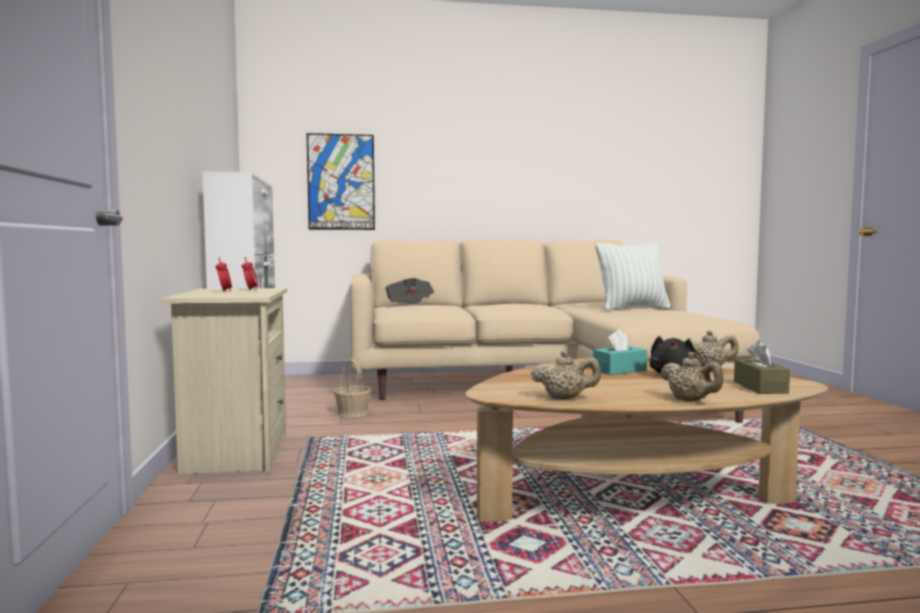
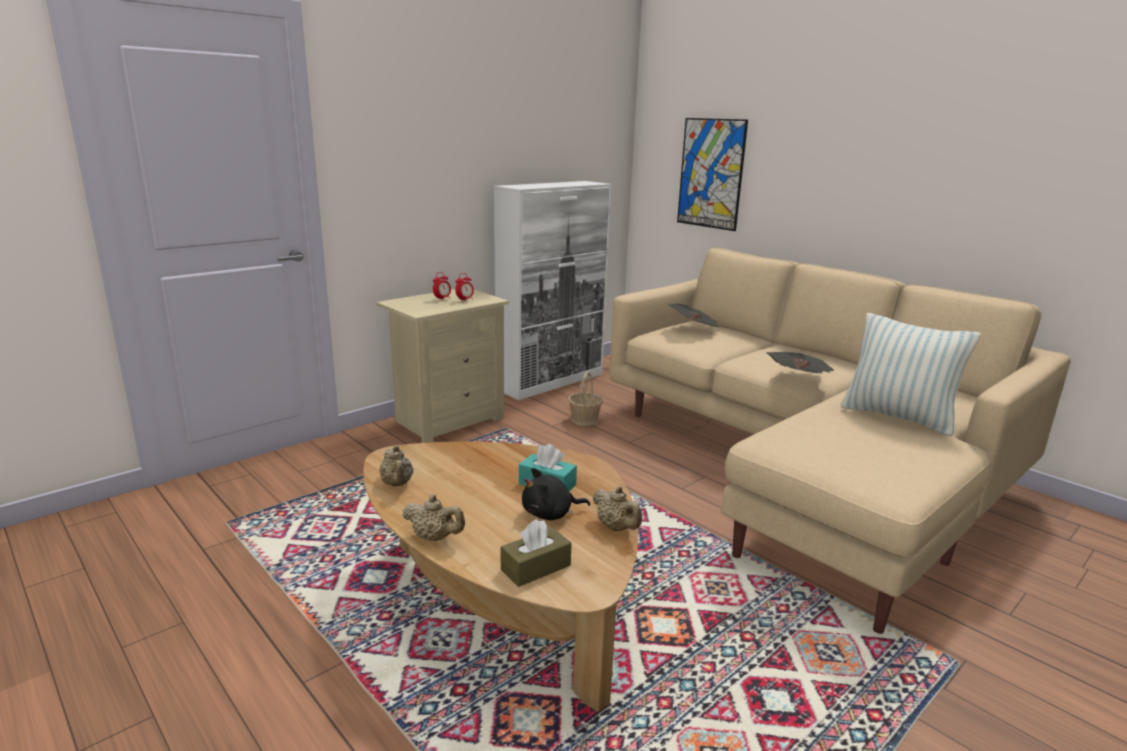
camera: 55 degrees right, 15 degrees up
(549, 308) = (798, 380): none -> newspaper
(690, 400) = (434, 538): beige teapot -> beige teapot turned 90 degrees counterclockwise

